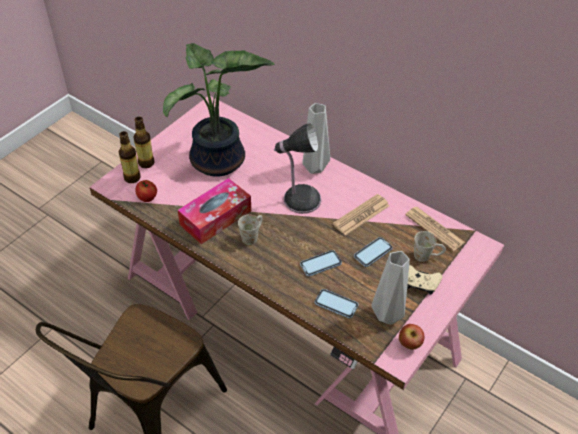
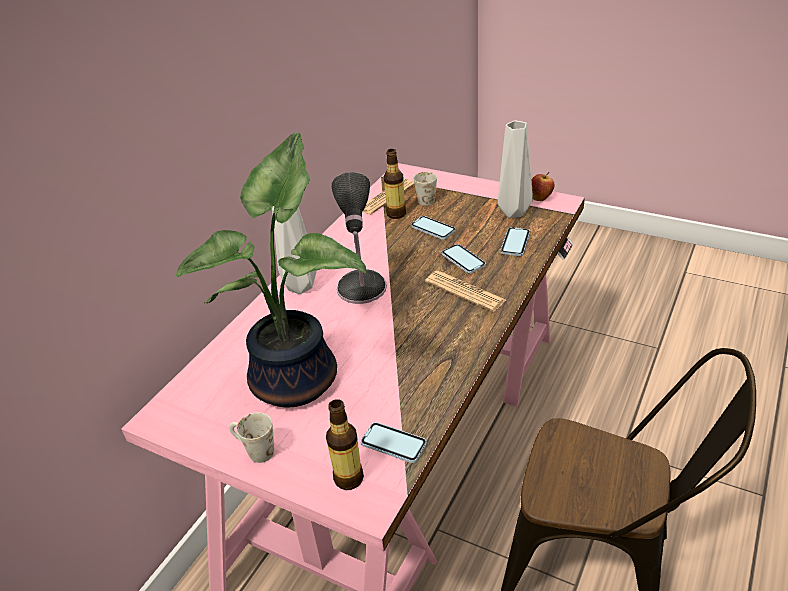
camera: 95 degrees left, 10 degrees down
(146, 163) = (308, 469): bottle -> bottle (396, 214)
(147, 198) = (393, 444): apple -> phone
(215, 218) = (415, 358): tissue box -> none
(252, 235) = (437, 318): white mug -> white mug (254, 450)
(361, 215) = (377, 242): newspaper -> newspaper (465, 291)
(420, 283) = (463, 198): beige game controller -> none

